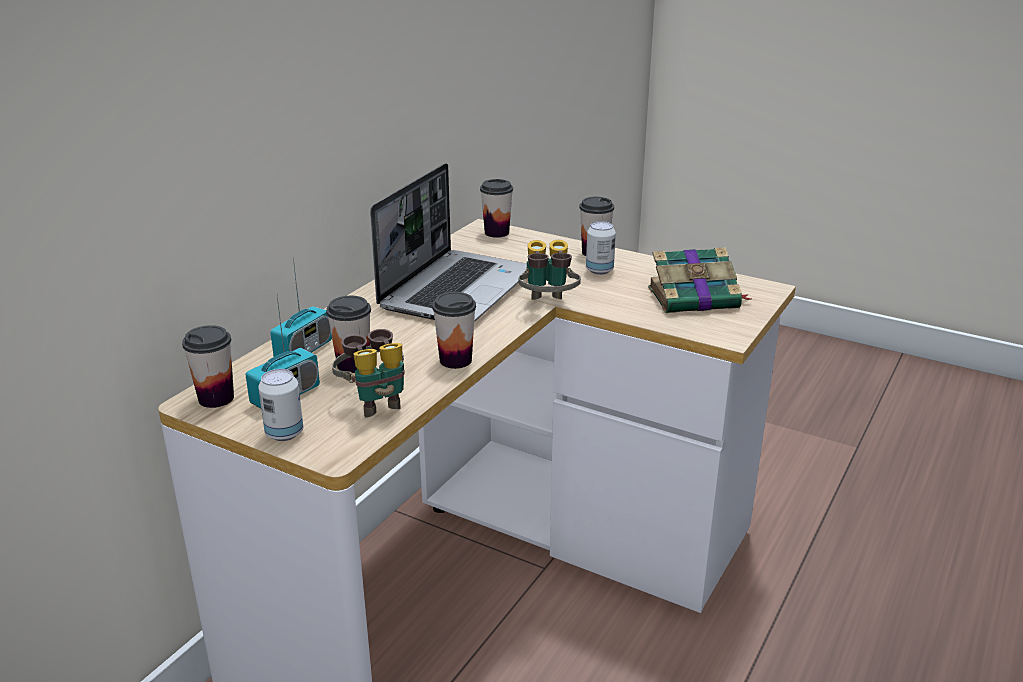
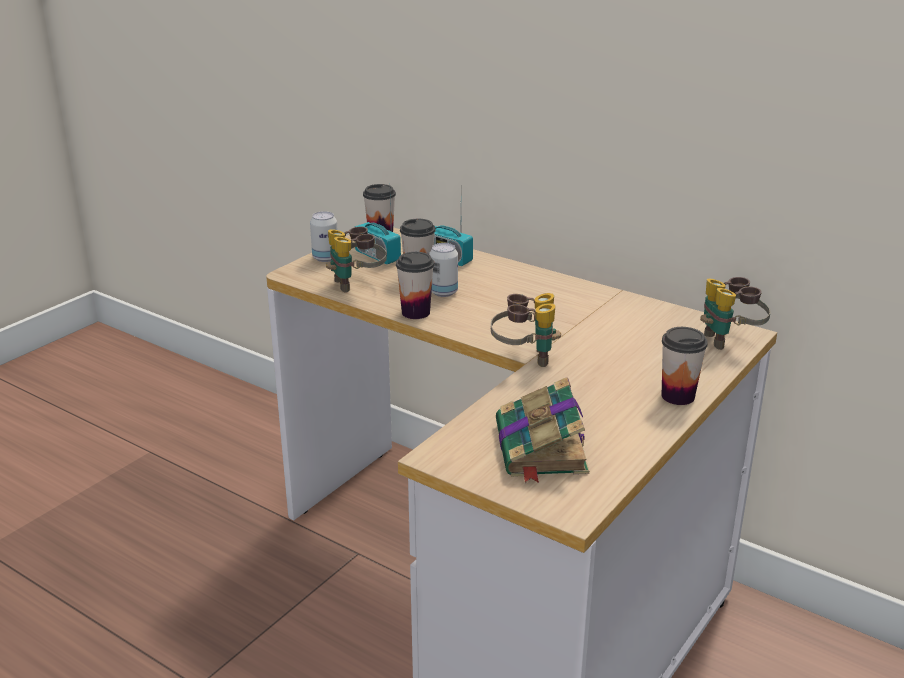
camera: 95 degrees right, 0 degrees up
(457, 289) = (565, 316): laptop -> none
(496, 233) = (729, 340): cup -> binoculars
(599, 270) = (621, 394): can -> can (443, 292)

